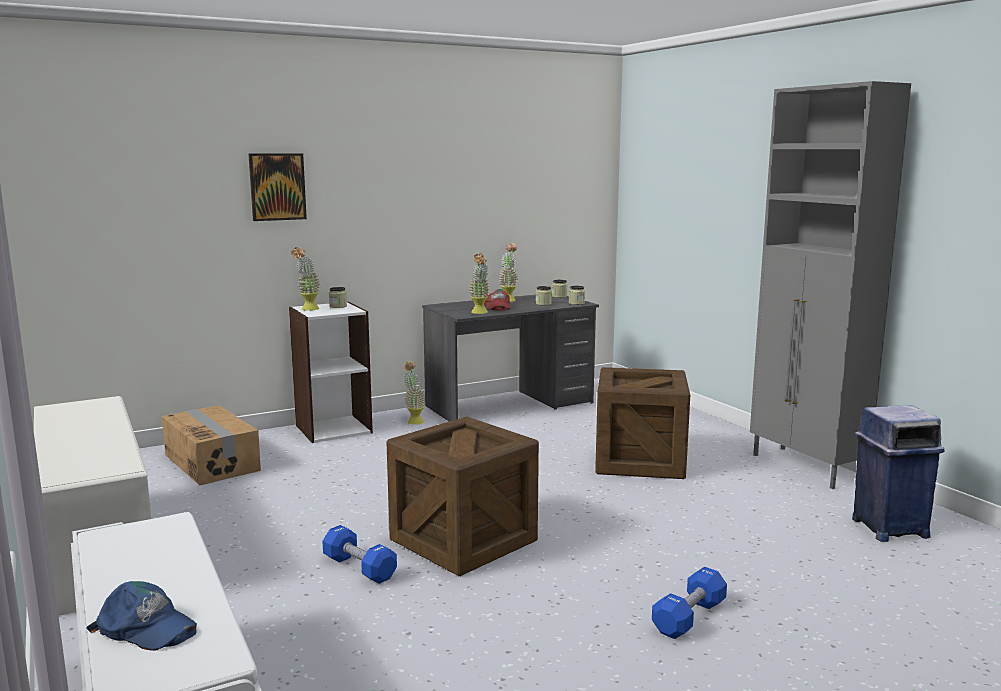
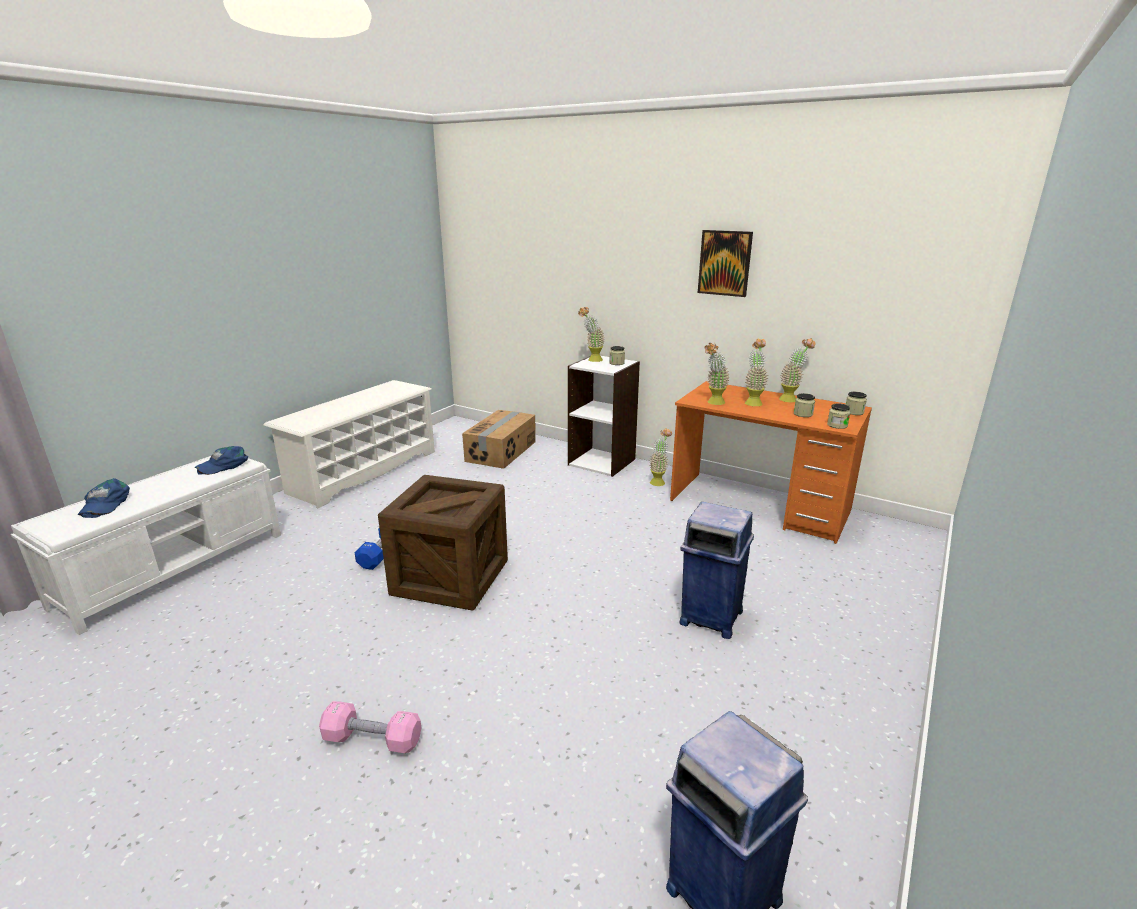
camera: 60 degrees right, 10 degrees up
(145, 535) = (224, 465): none -> blue cap
(277, 186) = (594, 252): picture -> picture (725, 263)
(497, 306) = (752, 402): red cap -> potted plant
(510, 405) = (759, 506): grey desk -> orange desk
(639, 461) = (710, 617): crate -> blue trash can
(689, 617) = (372, 739): blue dumbbell -> pink dumbbell
(806, 468) = (855, 760): grey cabinet -> none

